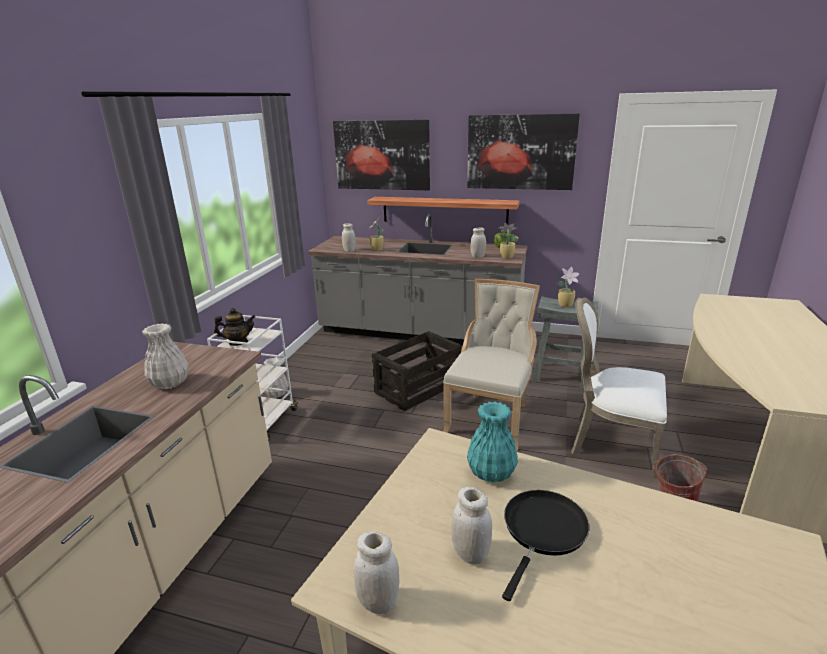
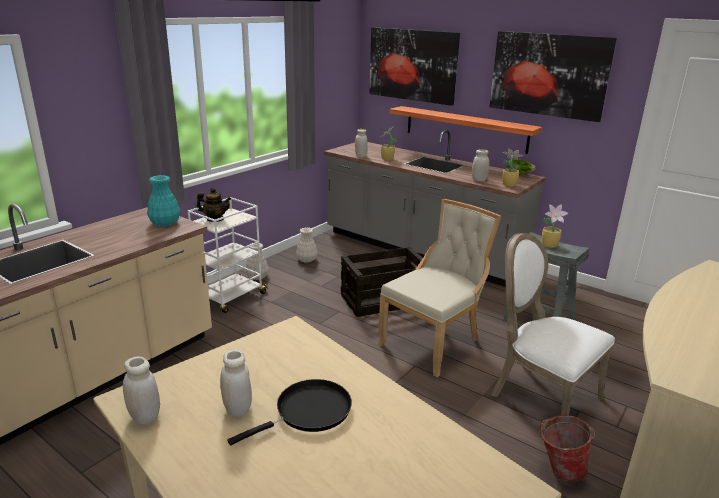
camera: 20 degrees right, 0 degrees up
(169, 383) = (123, 235): white vase -> white vase (306, 260)
(491, 473) = (311, 361): turquoise vase -> turquoise vase (164, 223)

